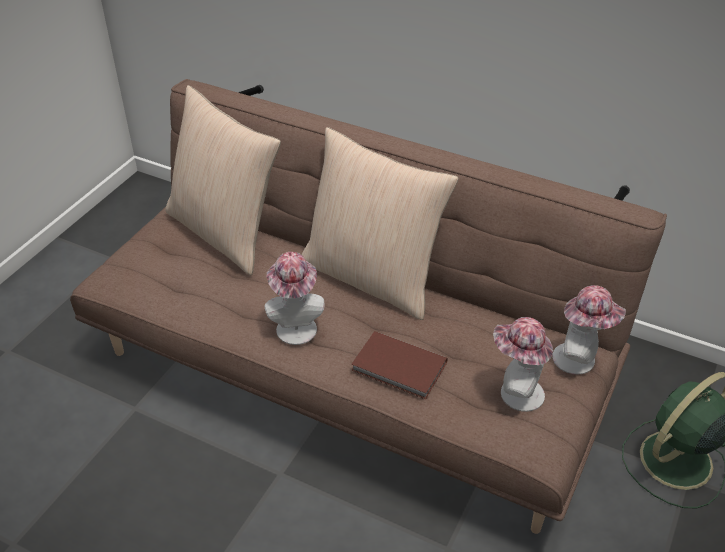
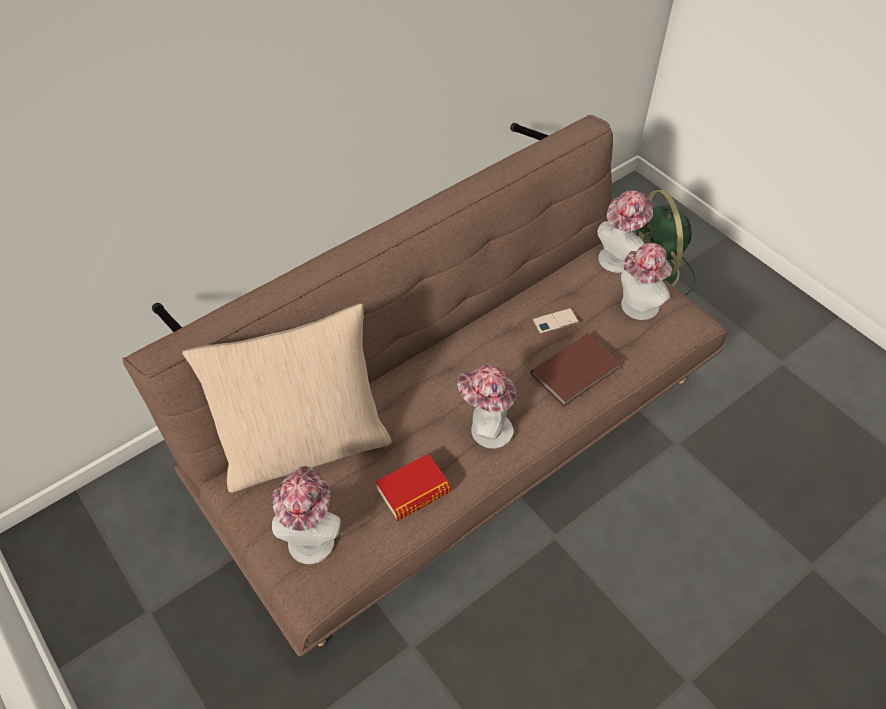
camera: 65 degrees left, 10 degrees up
(146, 262) = (311, 536): none -> hat
(210, 302) = (413, 491): none -> book
(372, 277) = (449, 347): beige pillow -> none
(452, 335) = (555, 321): none -> phone

